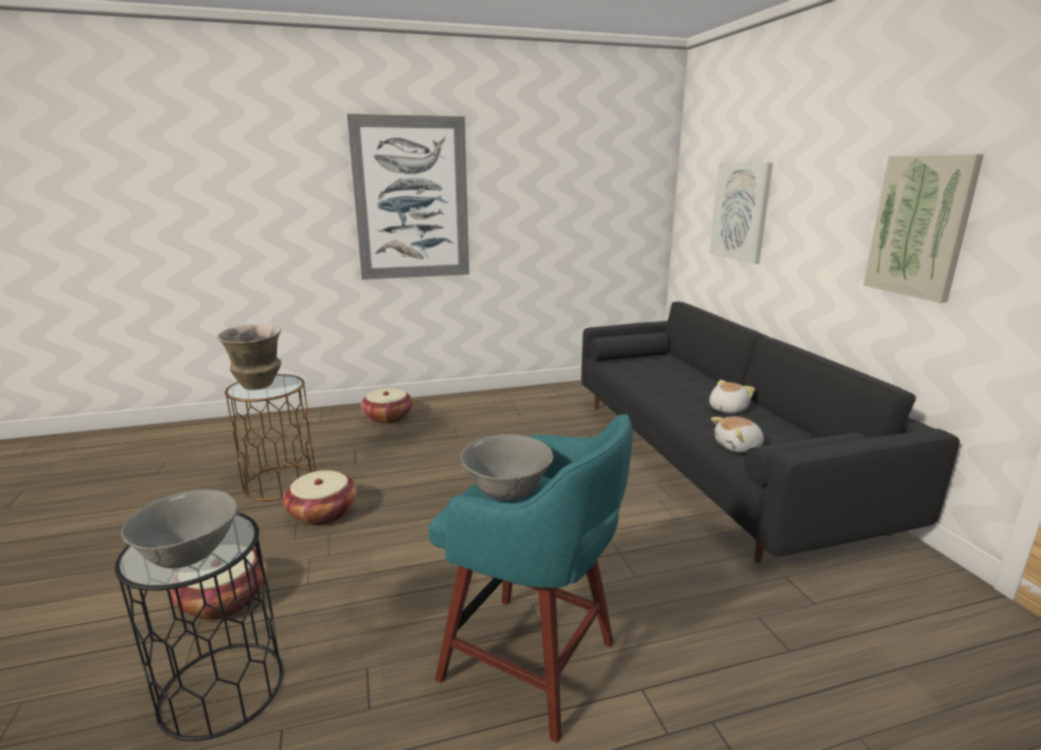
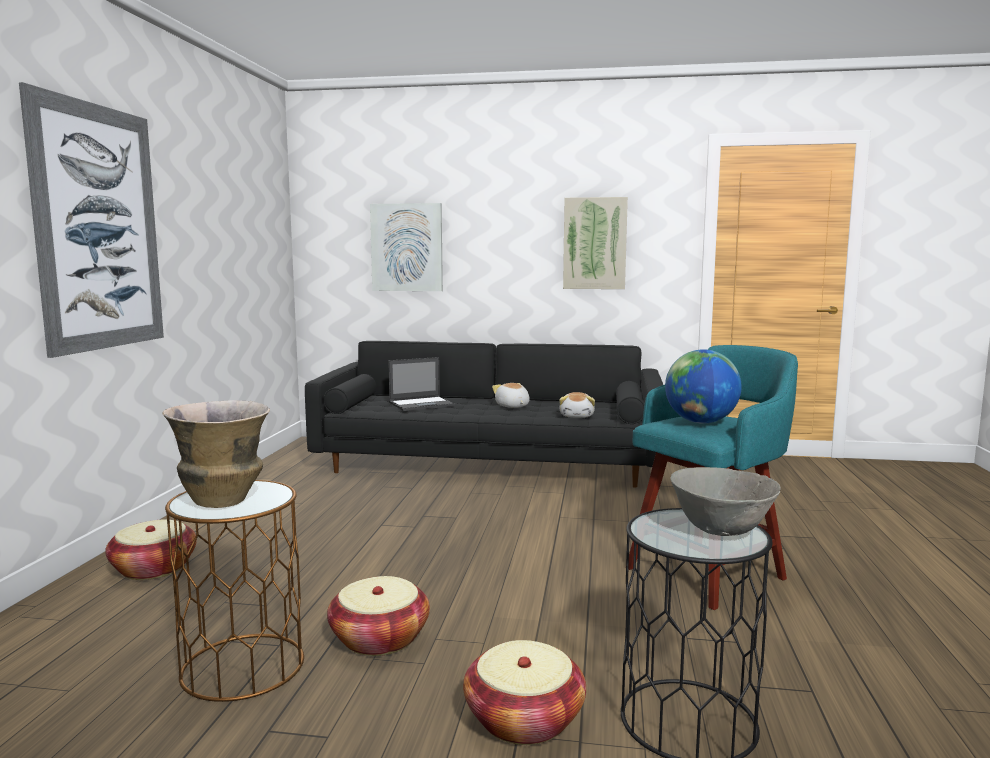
camera: 65 degrees left, 10 degrees down
(507, 492) = (700, 422): grey bowl -> globe
(666, 375) = (422, 404): none -> laptop

